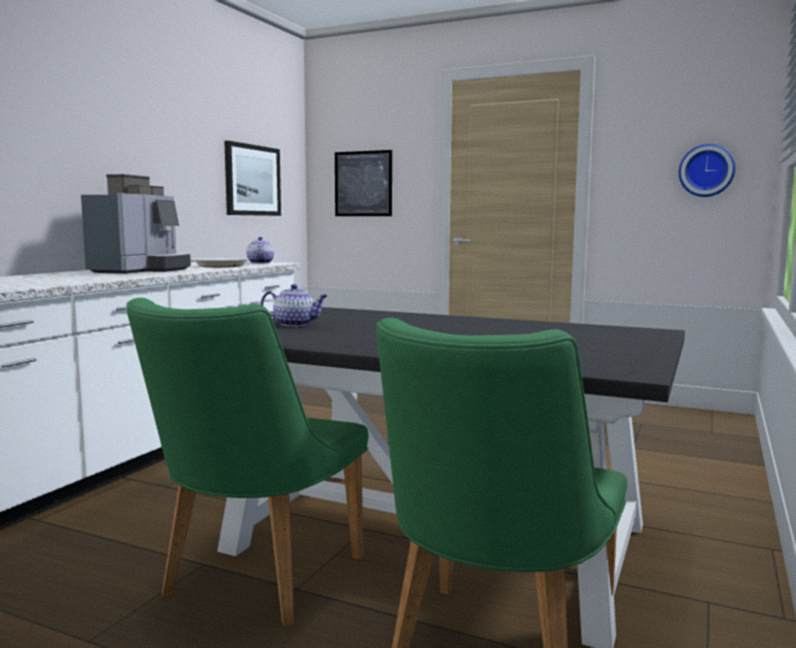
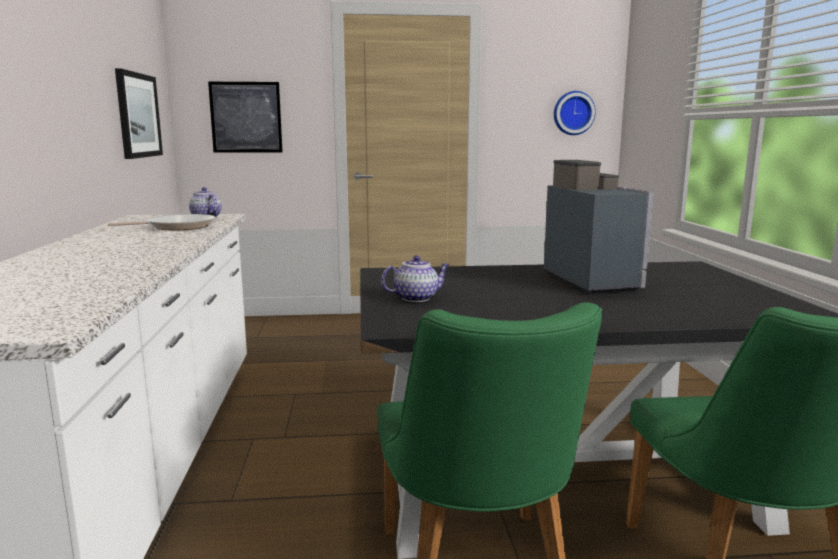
camera: 30 degrees left, 5 degrees up
(140, 270) = (118, 245): coffee machine -> coffee machine (594, 279)

